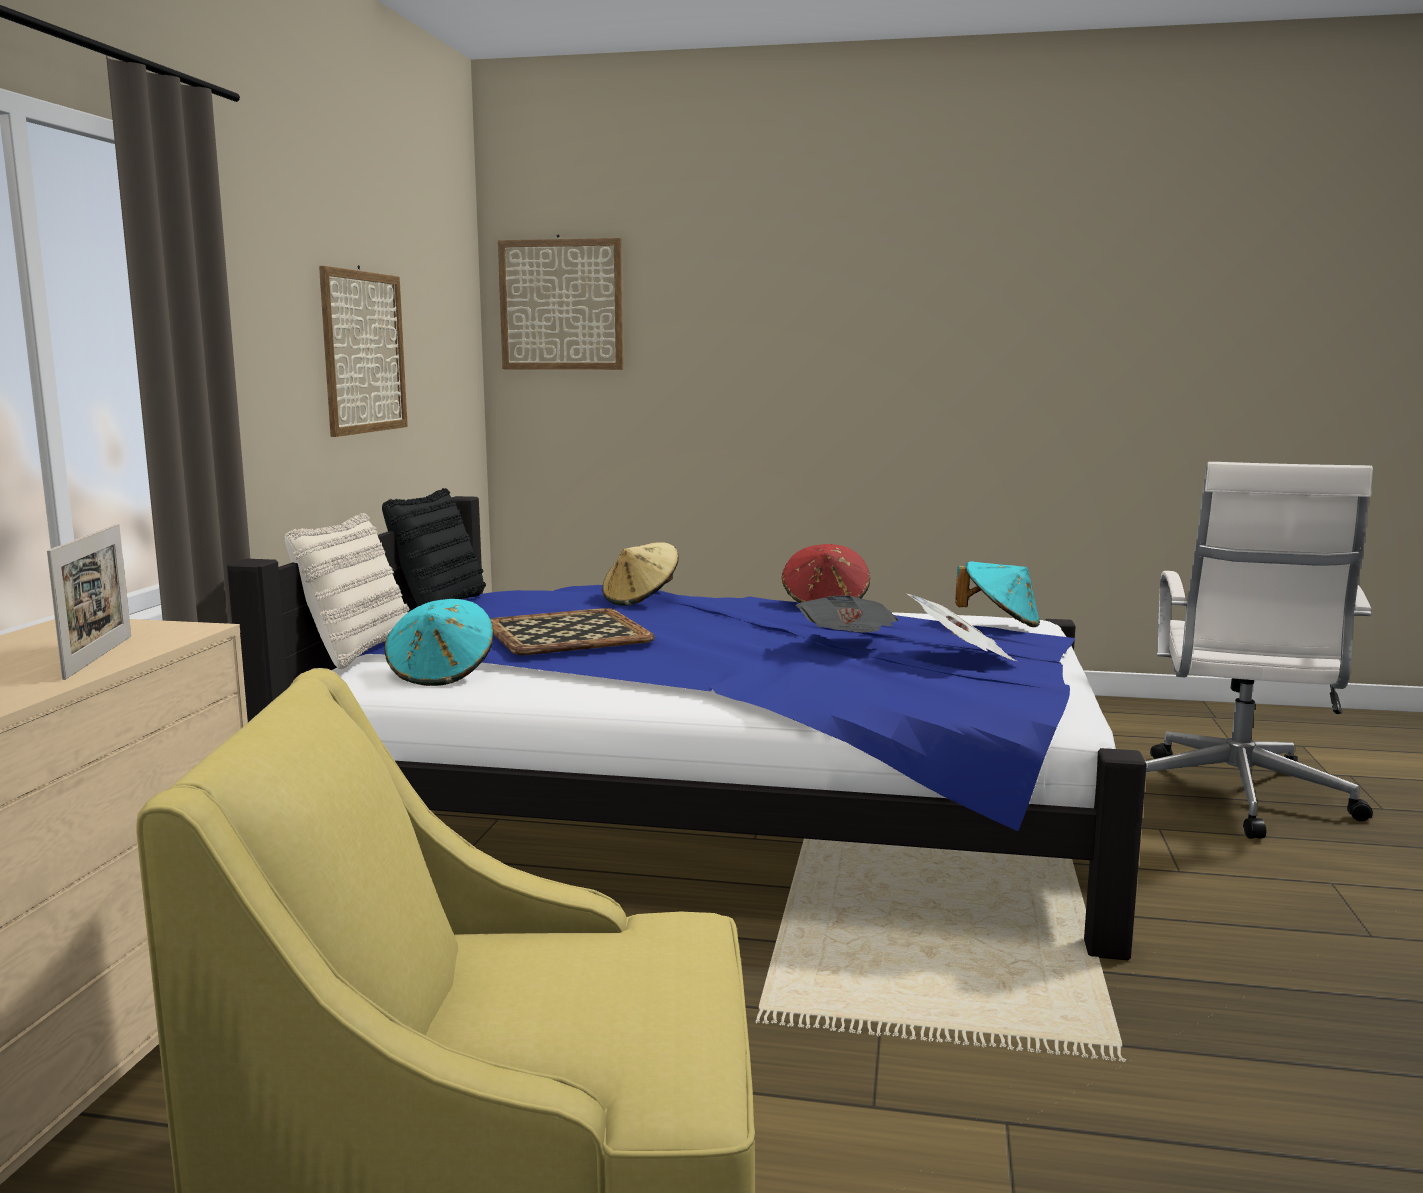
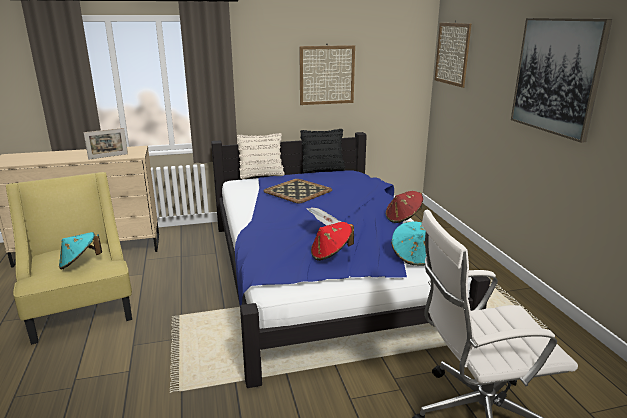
camera: 65 degrees right, 10 degrees up
(442, 674) = (250, 190): turquoise hat -> turquoise hat (80, 263)
(641, 599) = (366, 190): beige hat -> none
(892, 314) = (556, 76): none -> picture
(961, 656) = (331, 254): newspaper -> red hat

